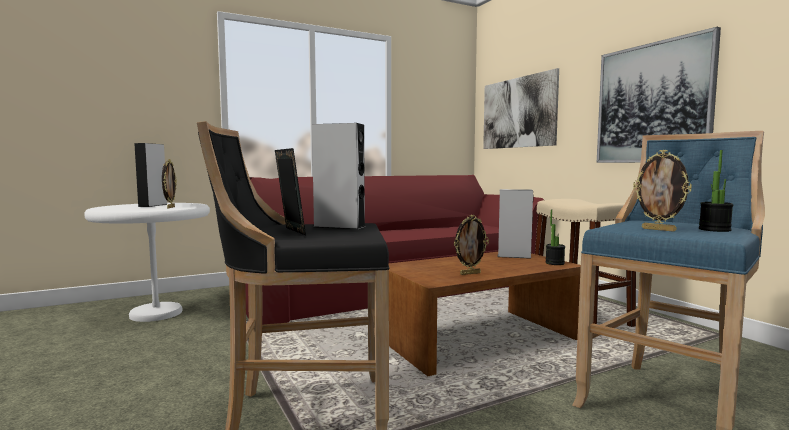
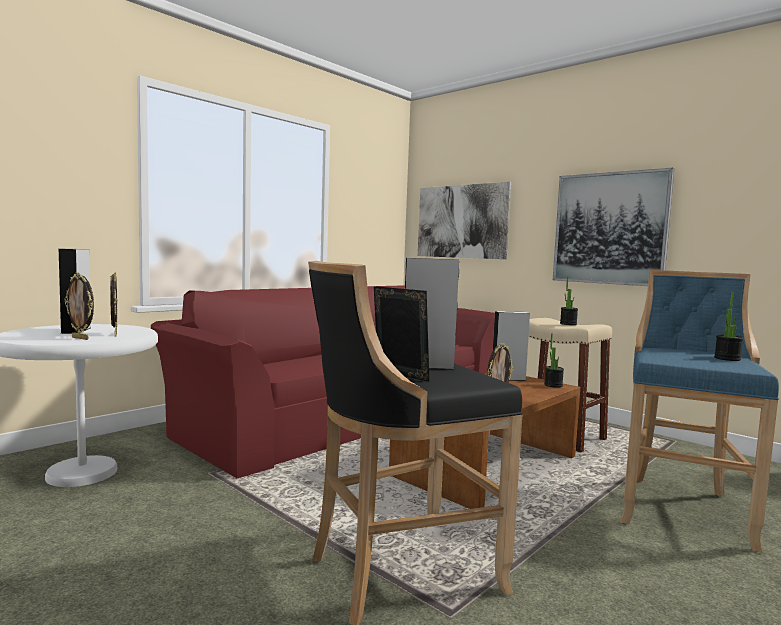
camera: 20 degrees left, 0 degrees up
(587, 203) = (568, 324): none -> potted plant
(659, 229) = (692, 360): picture frame -> picture frame (81, 338)

